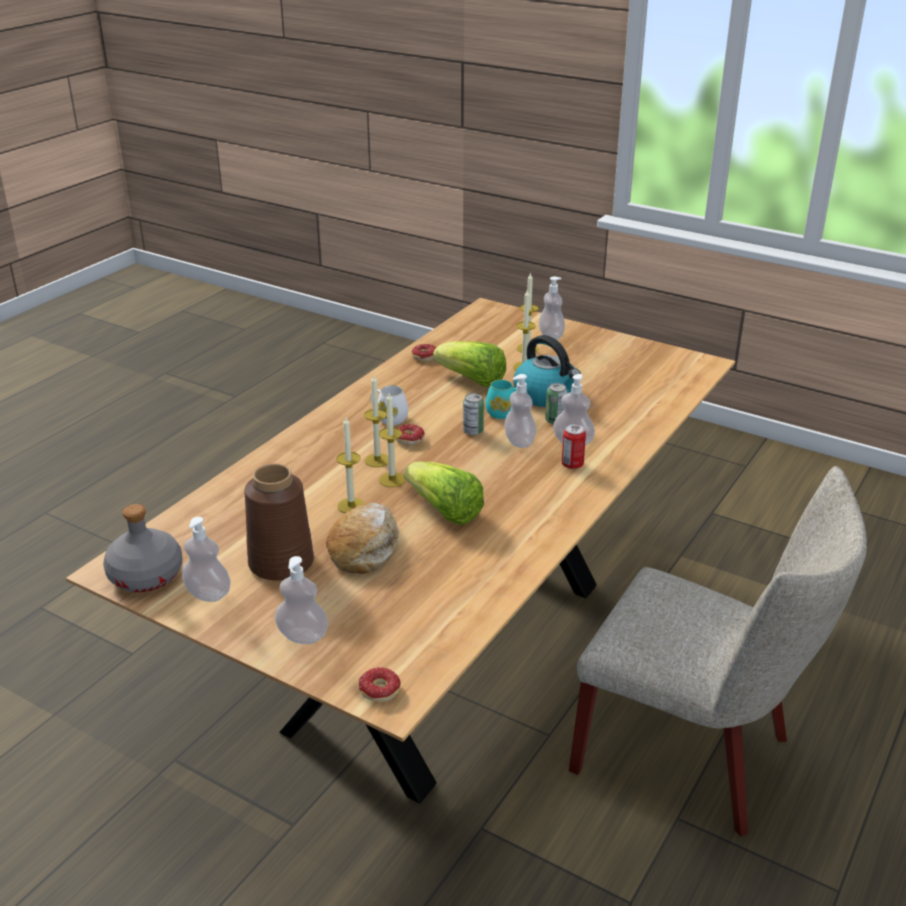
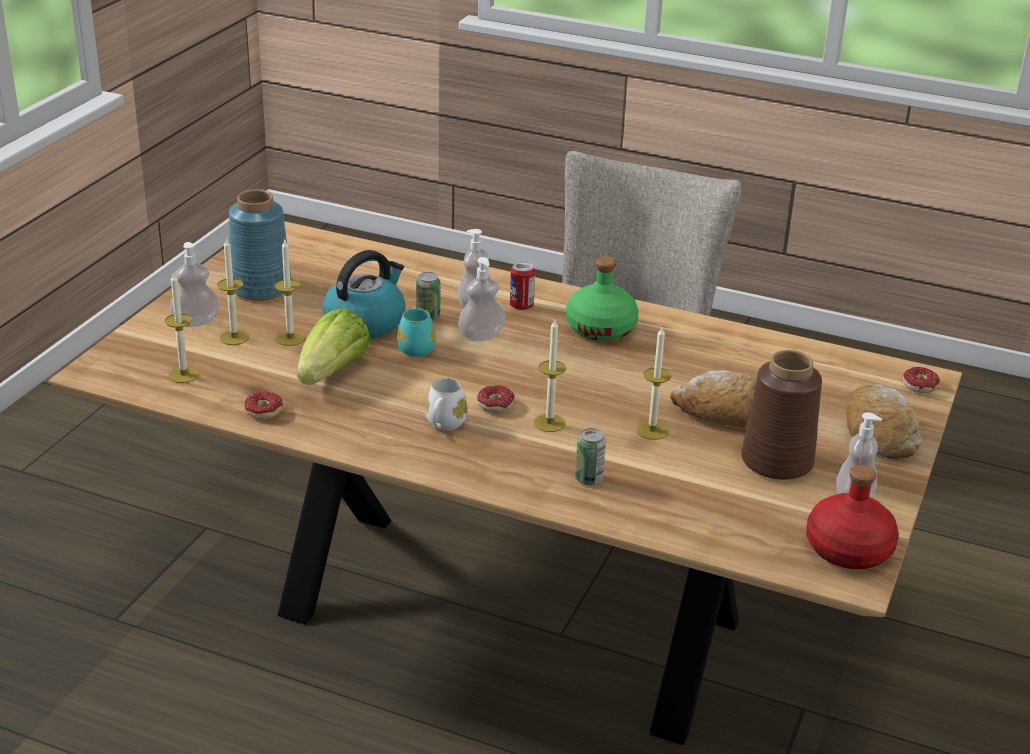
camera: 100 degrees left, 0 degrees up
(146, 576) = (849, 549): grey bottle -> red bottle
(302, 636) = (878, 433): soap dispenser -> bread
(392, 479) = (588, 409): candle -> candle (184, 374)
(444, 511) = (638, 373): lettuce -> none
(473, 431) = (464, 365): can -> can (588, 479)
(527, 501) = (601, 329): none -> green bottle
(605, 357) = (261, 287): none -> blue vase

